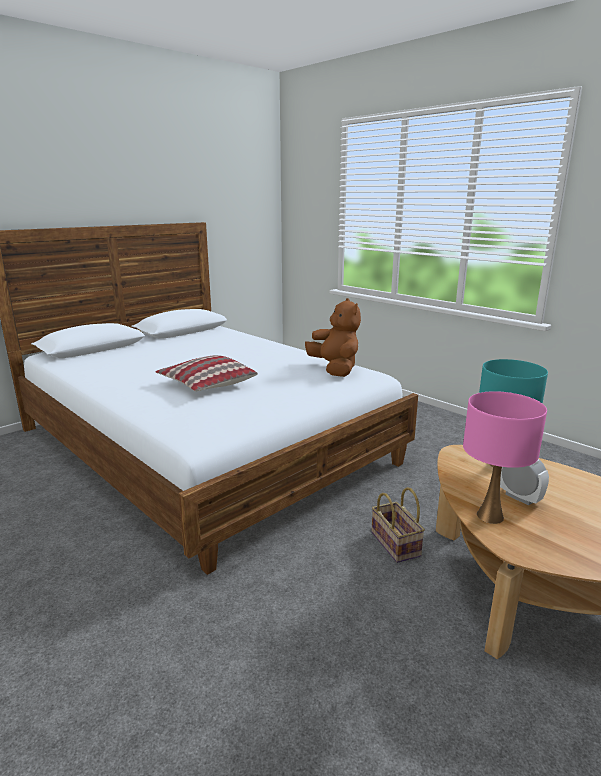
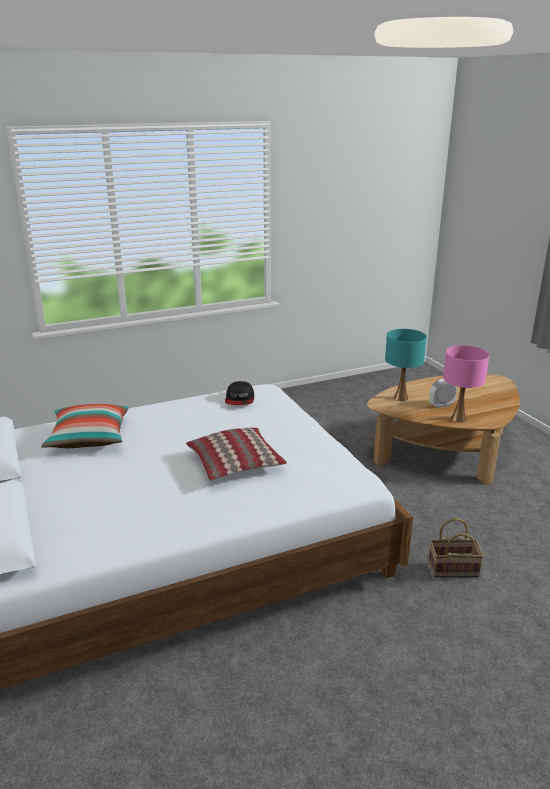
camera: 70 degrees left, 5 degrees up
(226, 343) = (89, 438): none -> pillow
(335, 369) = (240, 399): brown plush toy -> cap
(397, 544) = (386, 484): basket -> basket (454, 568)

